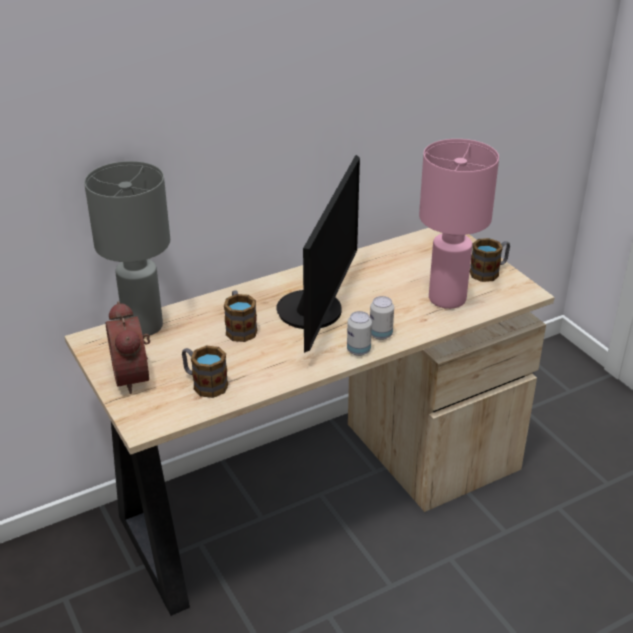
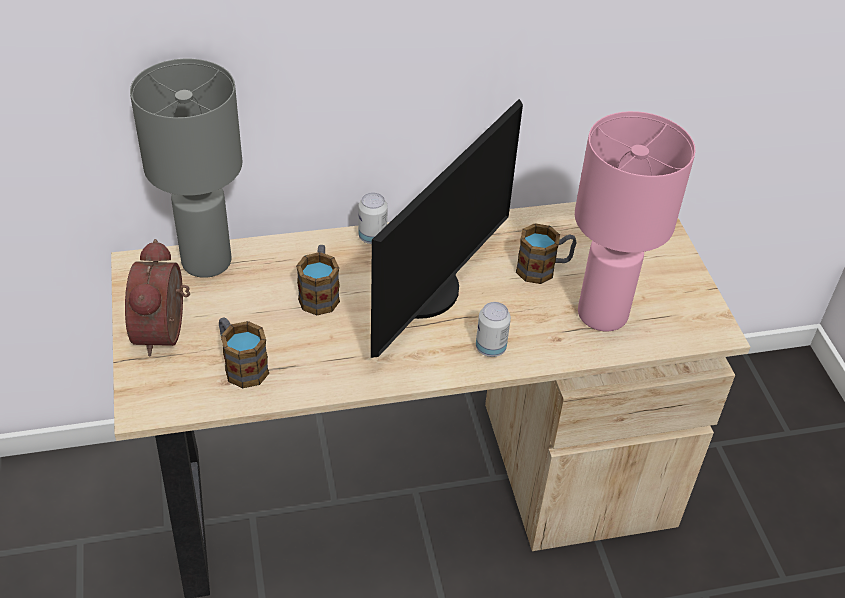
camera: 15 degrees right, 10 degrees up
(358, 350) = (451, 365): can -> can (372, 237)
(489, 272) = (678, 285): mug -> mug (543, 269)

